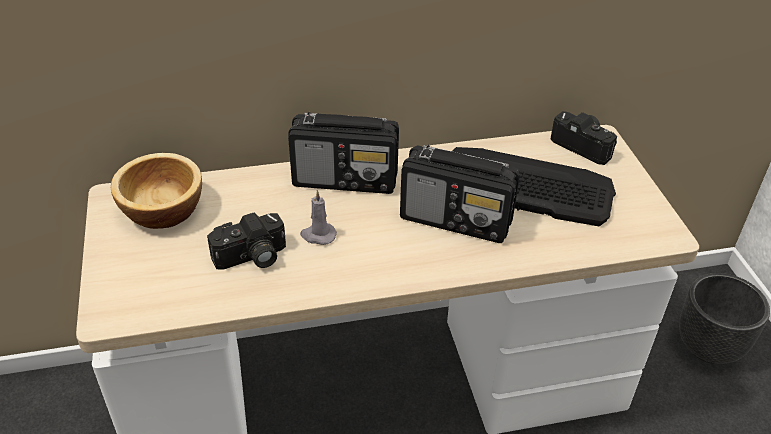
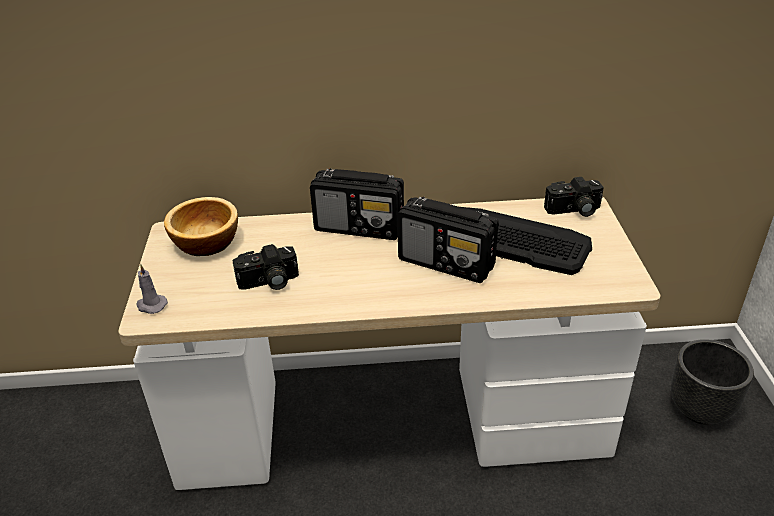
camera: 10 degrees right, 5 degrees down
(318, 235) = (327, 268): grey candle -> grey candle (151, 305)
(584, 145) = (574, 210): camera -> camera turned 120 degrees clockwise

